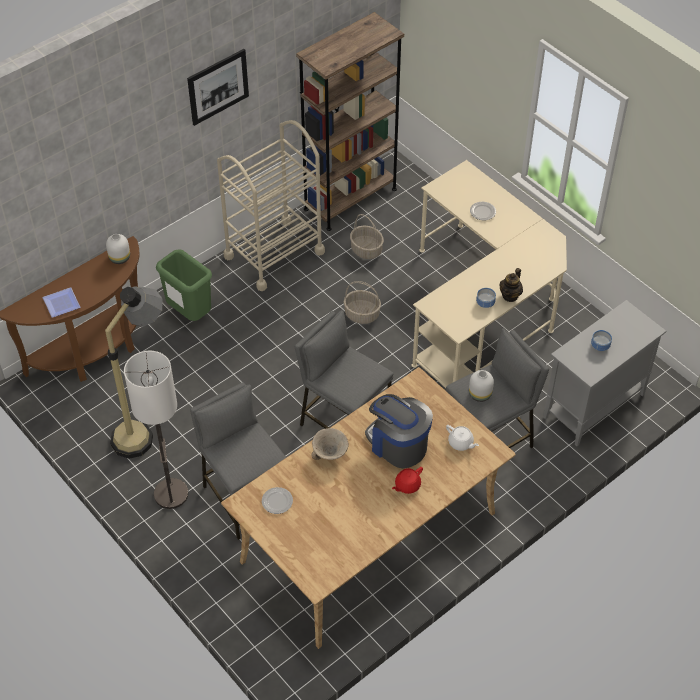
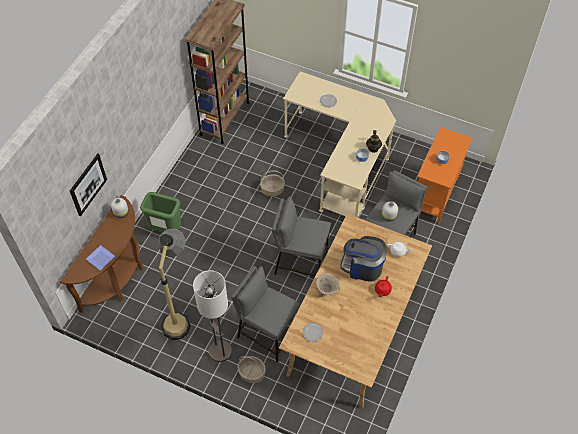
camera: 25 degrees left, 5 degrees up
(218, 86) = (148, 78): picture -> picture (88, 184)
(274, 254) = (197, 171): beige cart -> none
(366, 250) = (252, 148): basket -> basket (251, 373)
(593, 406) = (435, 196): grey cabinet -> orange cabinet

